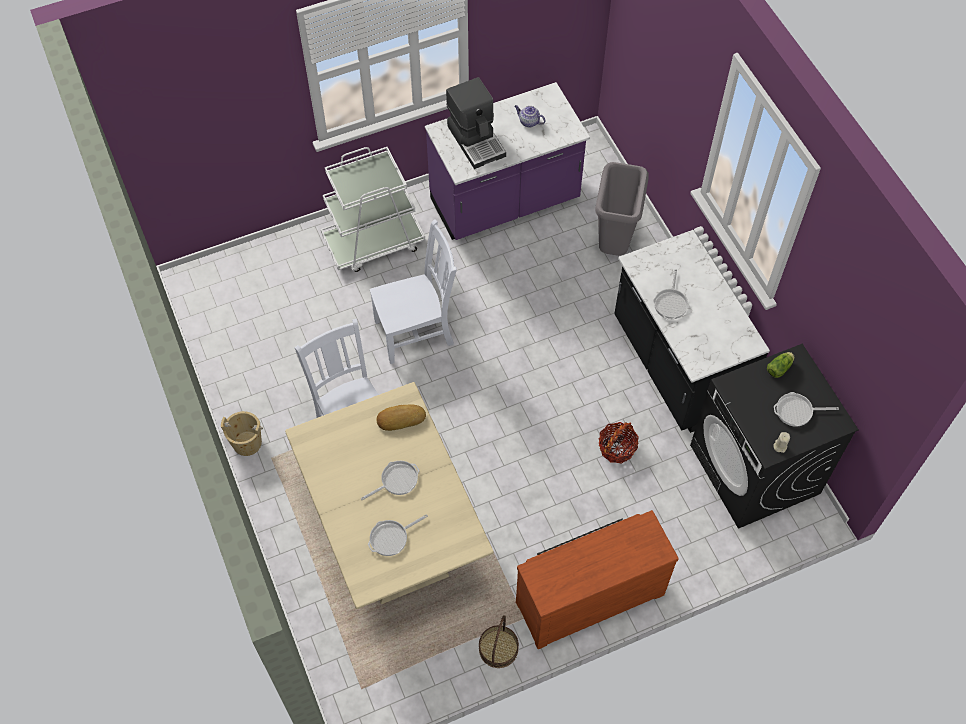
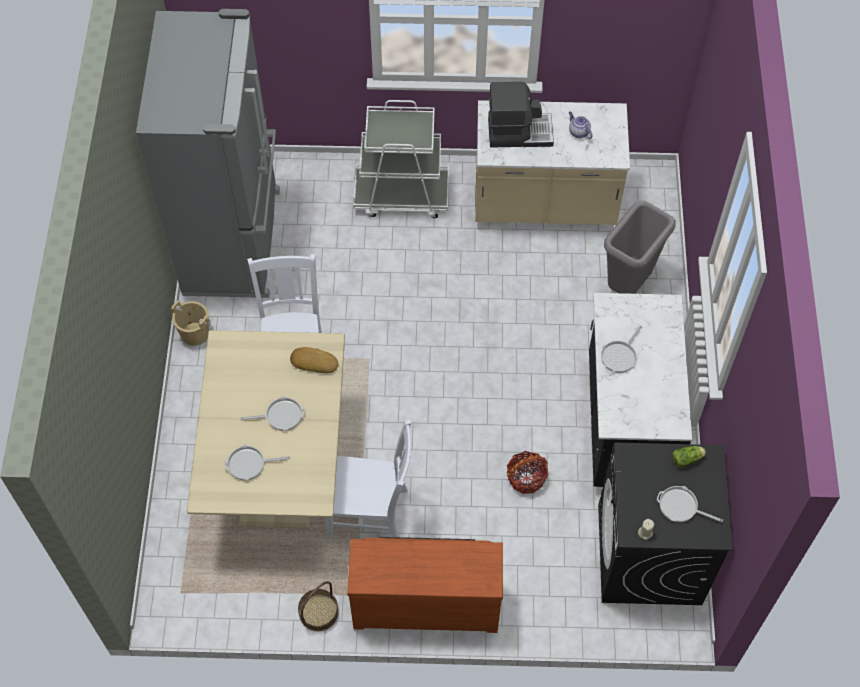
camera: 25 degrees right, 0 degrees up
(240, 343) = (235, 241): none -> grey fridge
(417, 331) = (397, 293): white chair -> white chair (371, 513)
(477, 140) = (519, 132): coffee machine -> coffee machine turned 90 degrees counterclockwise
(505, 203) = (544, 204): purple counter -> beige counter

